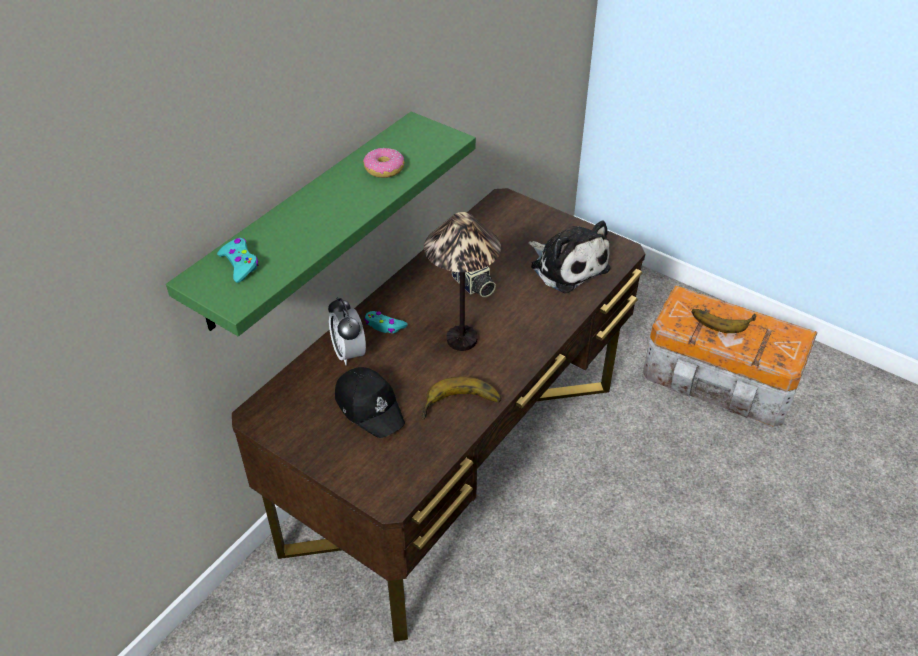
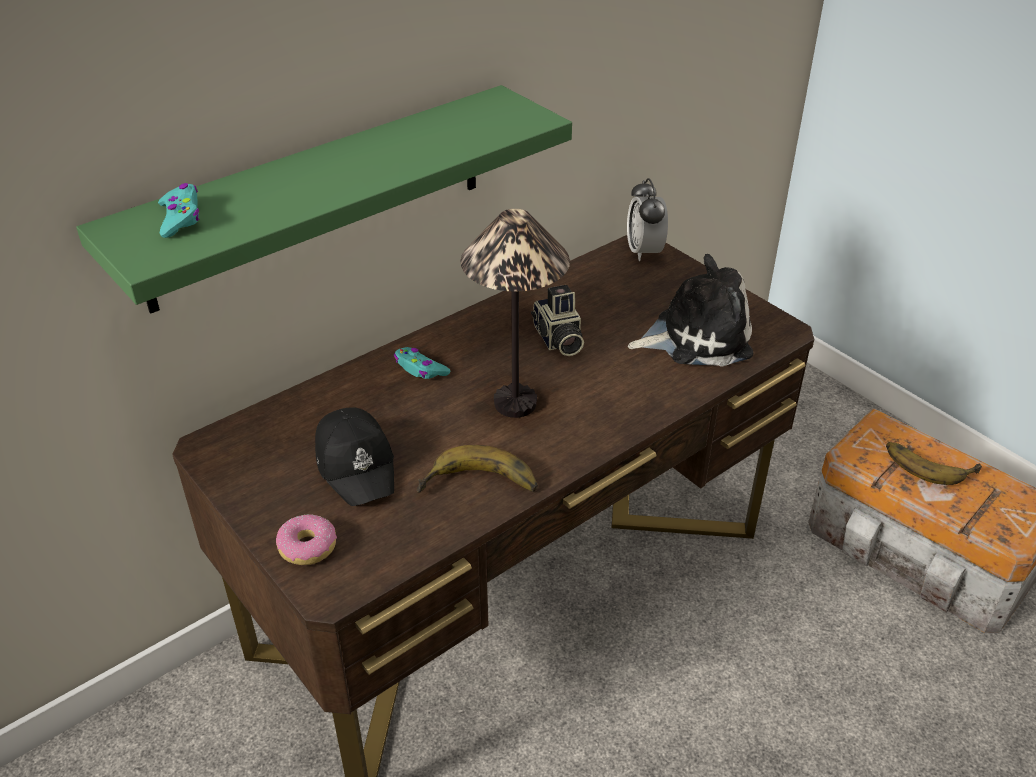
camera: 15 degrees right, 5 degrees down
(349, 353) = (360, 393): alarm clock -> alarm clock (644, 251)
(384, 169) = (430, 140): donut -> donut (308, 547)
(567, 266) = (696, 337): plush toy -> plush toy turned 75 degrees counterclockwise

